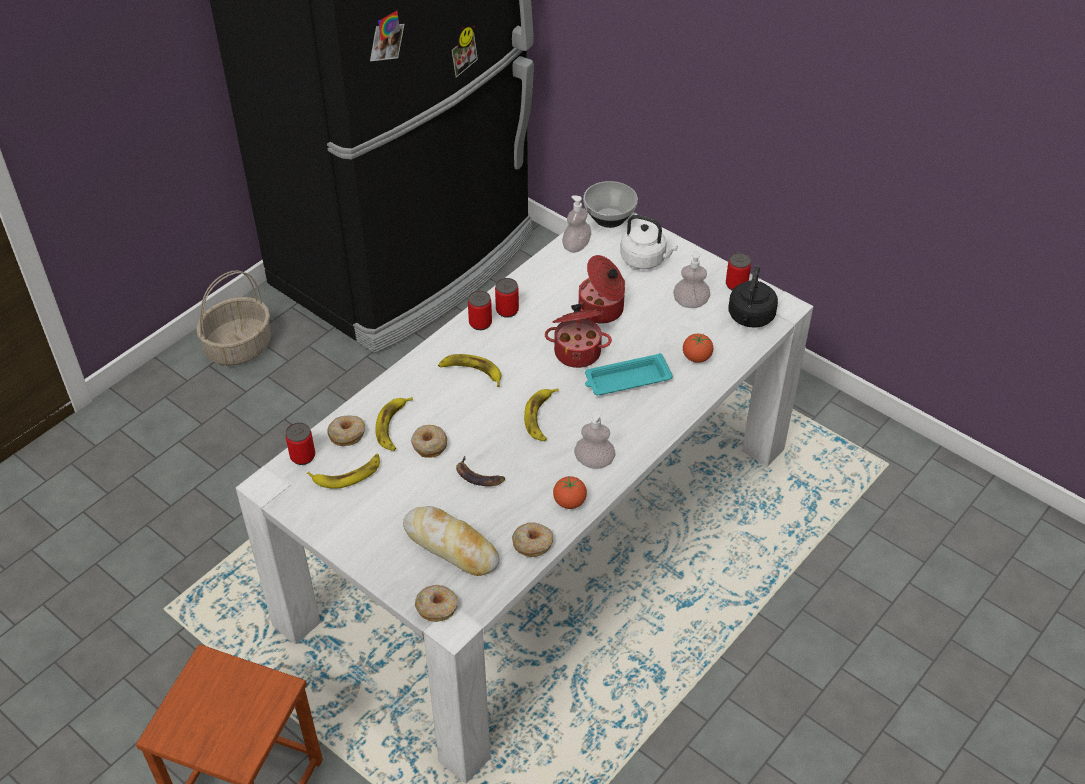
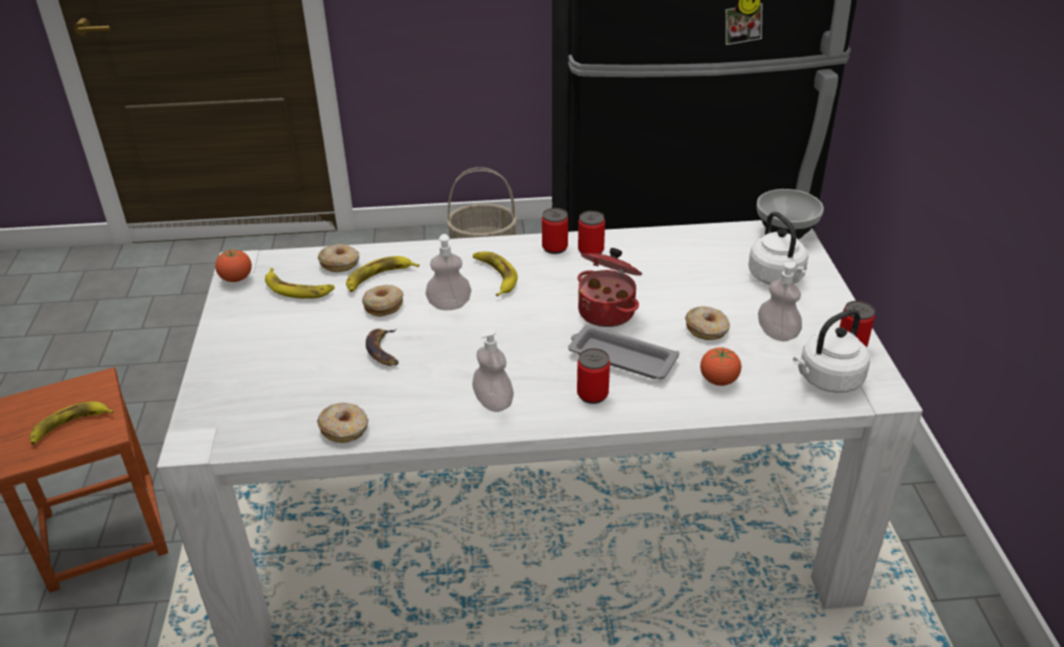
camera: 45 degrees right, 10 degrees down
(302, 456) = (290, 259): can -> can (592, 394)
(437, 607) = (203, 421): donut -> donut (707, 329)
(451, 546) = (284, 386): bread -> none
(541, 417) = (500, 340): banana -> banana (70, 426)
(569, 502) = (424, 419): tomato -> tomato (236, 279)
(576, 246) = (723, 237): soap dispenser -> soap dispenser (449, 305)
(602, 310) = (677, 293): cooking pot -> none
(626, 380) = (620, 357): turquoise tray -> grey tray
(750, 318) = (827, 380): black kettle -> white kettle

